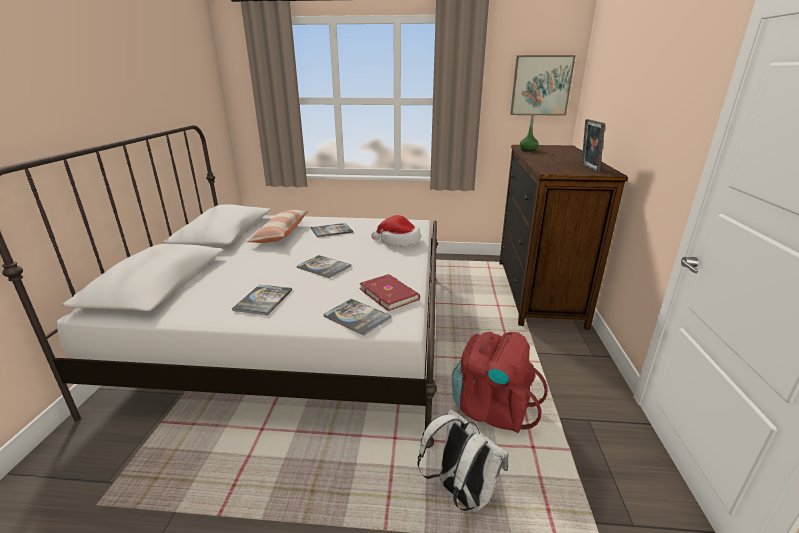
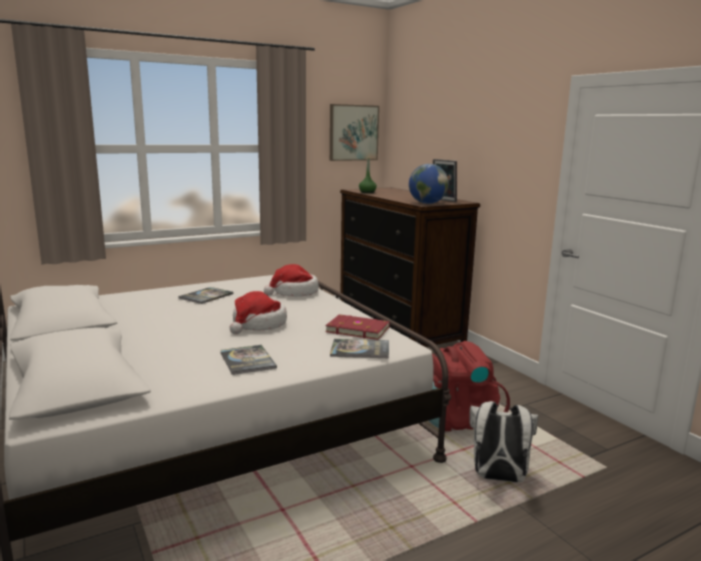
camera: 35 degrees left, 10 degrees down
(281, 234) = (149, 308): pillow -> none
(324, 267) = (258, 325): book -> hat
(557, 170) = (427, 203): none -> globe

